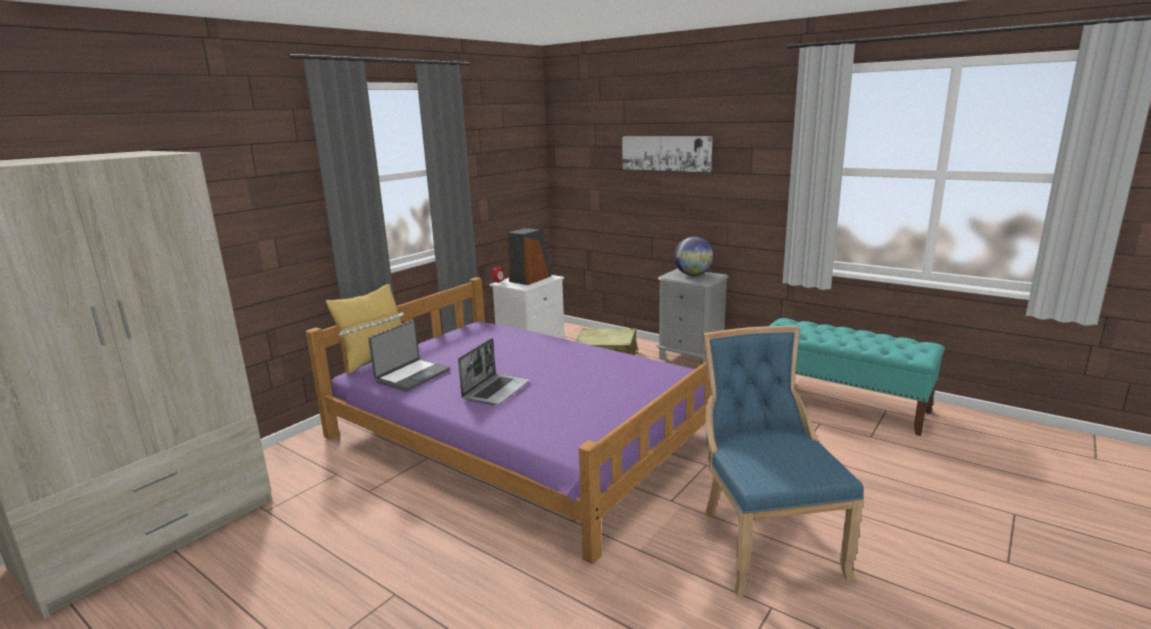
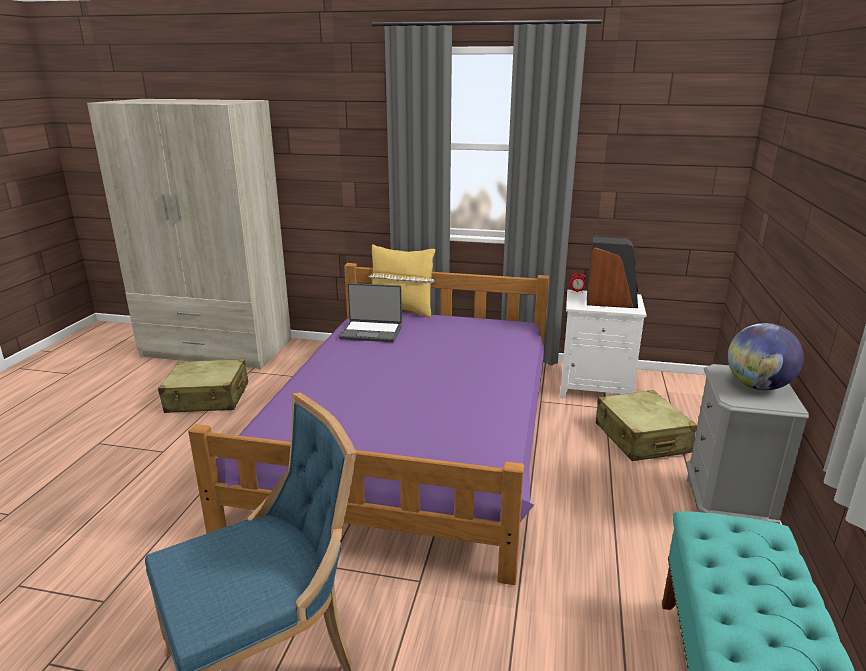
camera: 65 degrees right, 5 degrees up
(296, 549) = (208, 398): none -> beige suitcase
(496, 390) = (362, 372): laptop -> none
(666, 153) = (818, 175): picture -> none

